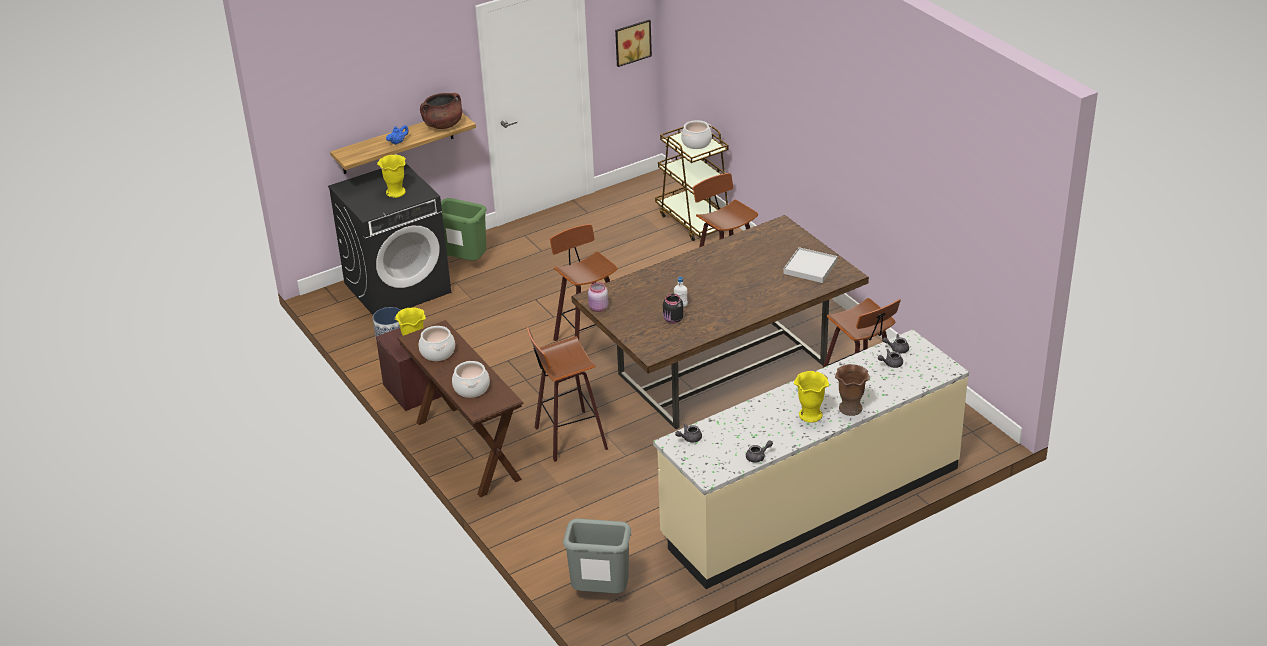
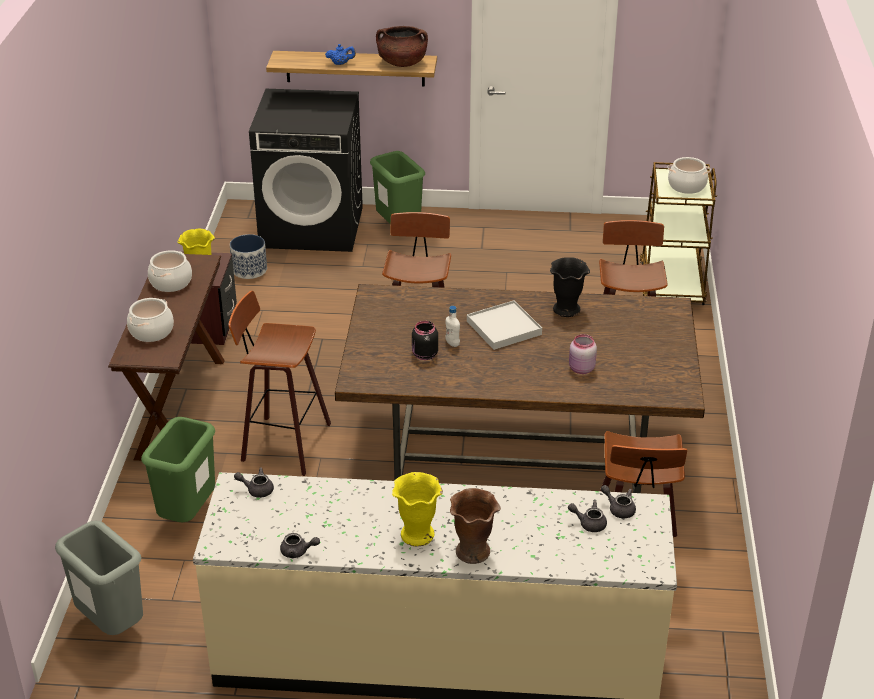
camera: 35 degrees right, 0 degrees up
(395, 192) = (312, 116): yellow vase -> none
(563, 509) = (187, 514): none -> green trash can
(598, 308) = (367, 308): pink jar -> pink jar (581, 369)
(632, 42) = (680, 46): picture -> none
(722, 254) = (567, 309): none -> black vase
(810, 267) = (646, 367): white tray -> white tray (503, 328)

